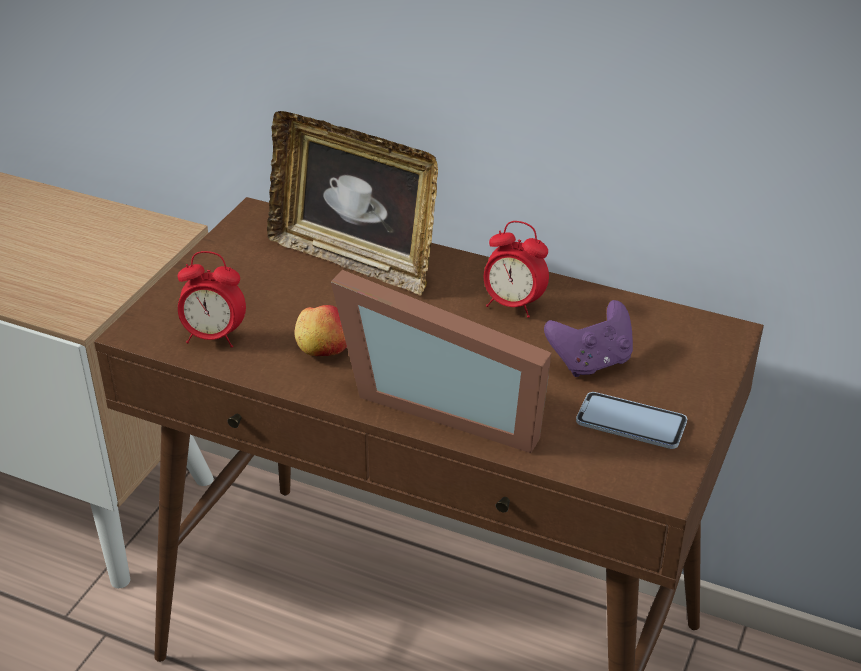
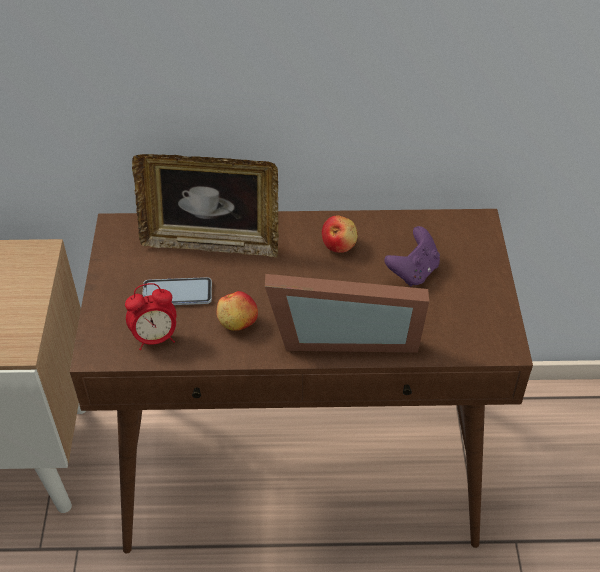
camera: 25 degrees left, 10 degrees up
(513, 305) = (339, 244): alarm clock -> apple
(631, 423) = (463, 308): phone -> phone (177, 293)

